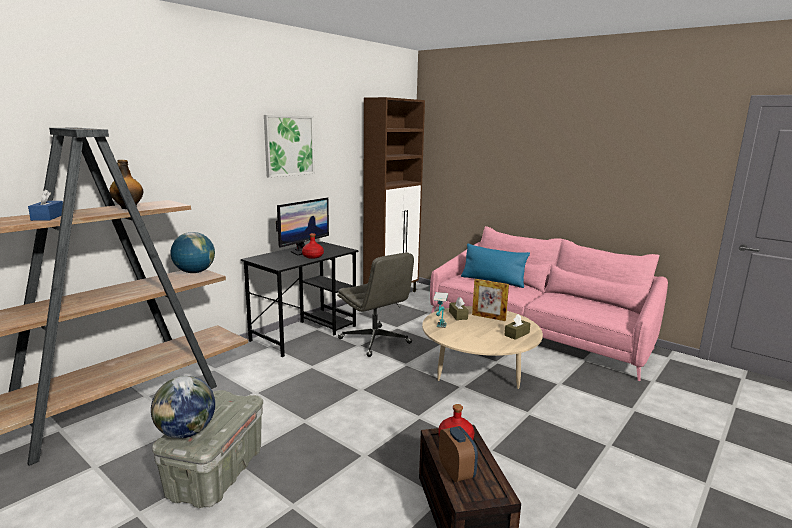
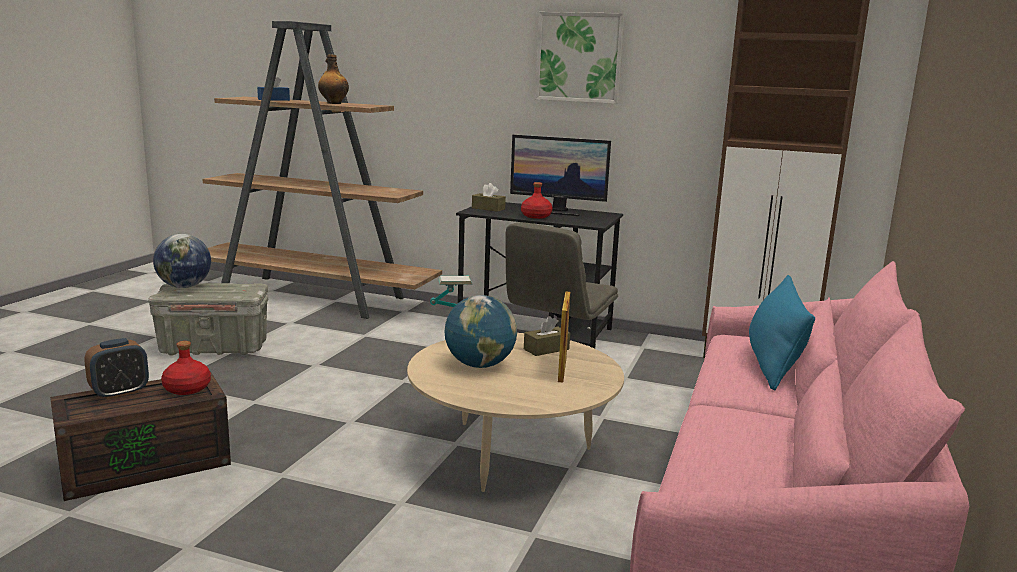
camera: 70 degrees right, 0 degrees up
(194, 272) = (400, 191): globe -> globe (479, 365)
(517, 334) = (501, 392): brown tissue box -> brown tissue box (488, 208)

